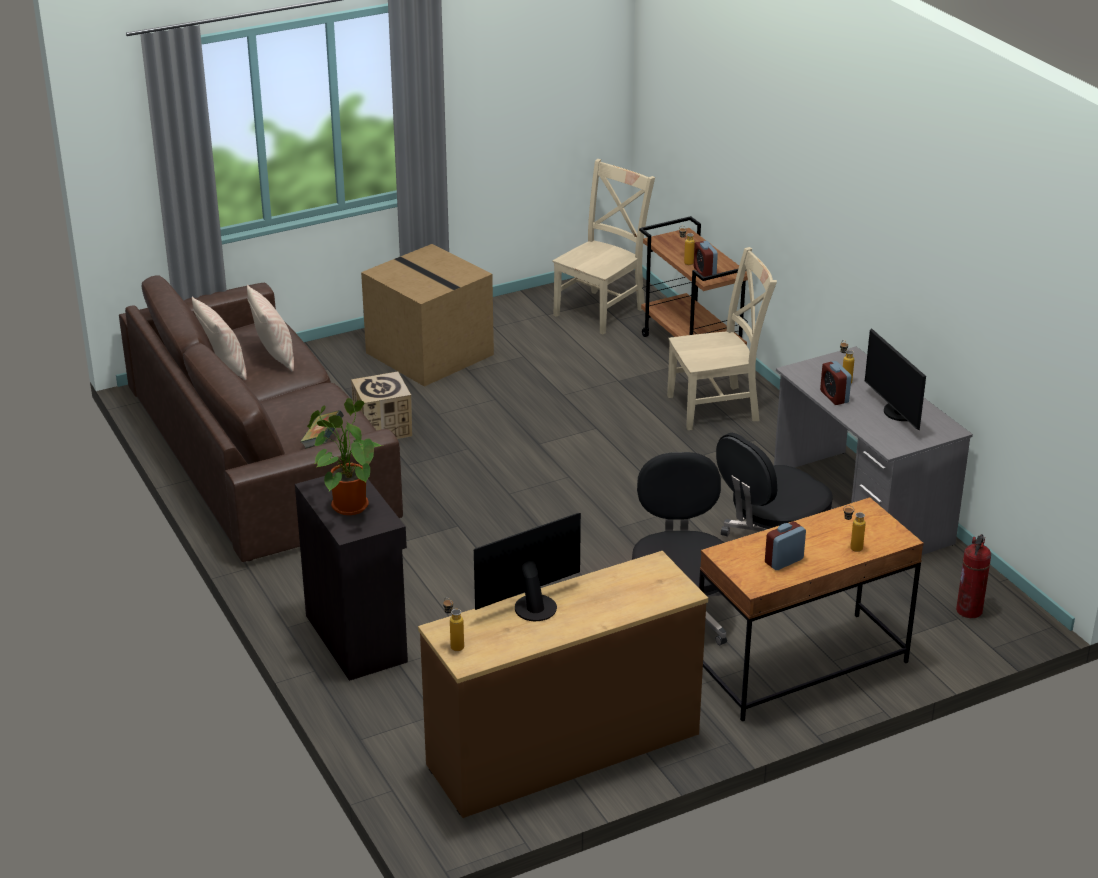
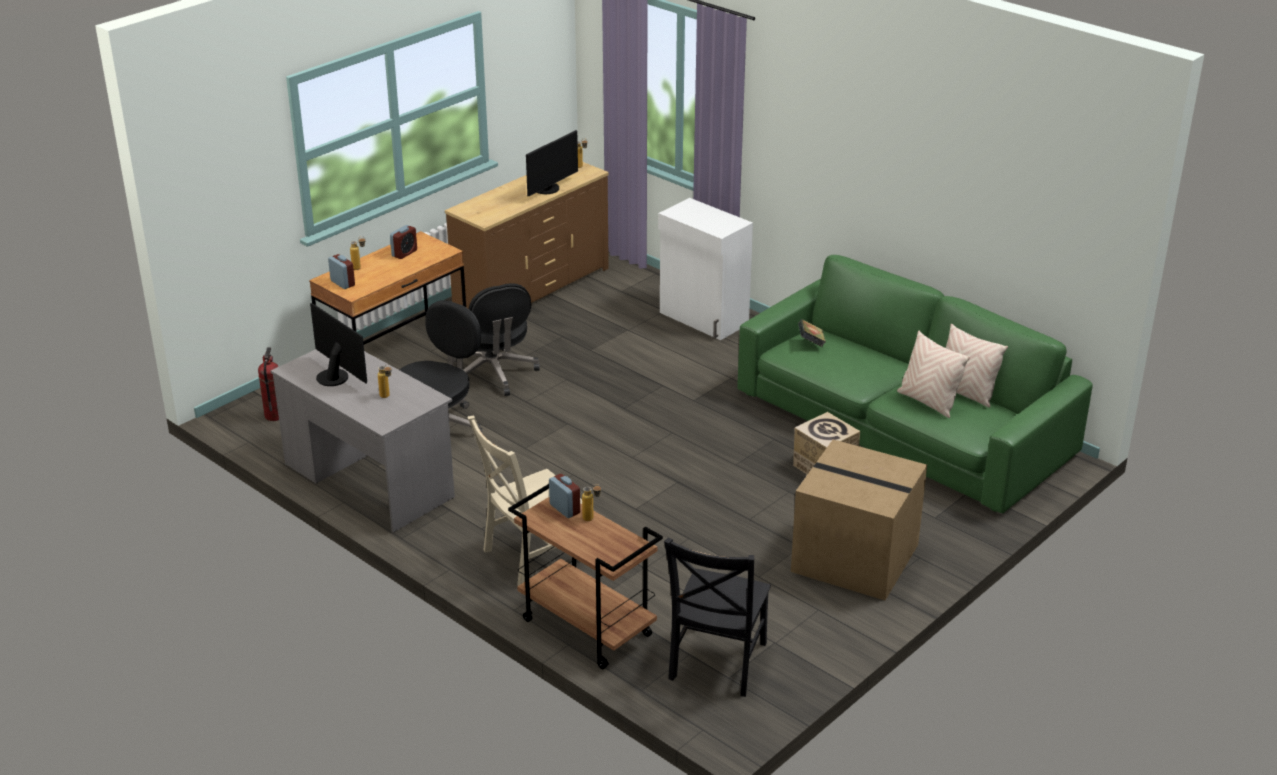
camera: 160 degrees right, 0 degrees up
(261, 453) = (902, 424): brown sofa -> green sofa
(346, 504) = (706, 217): potted plant -> none
(357, 637) = (703, 319): black cabinet -> white cabinet
(602, 310) = (716, 664): beige chair -> black chair
(834, 397) = (393, 380): alarm clock -> alarm clock (342, 283)

